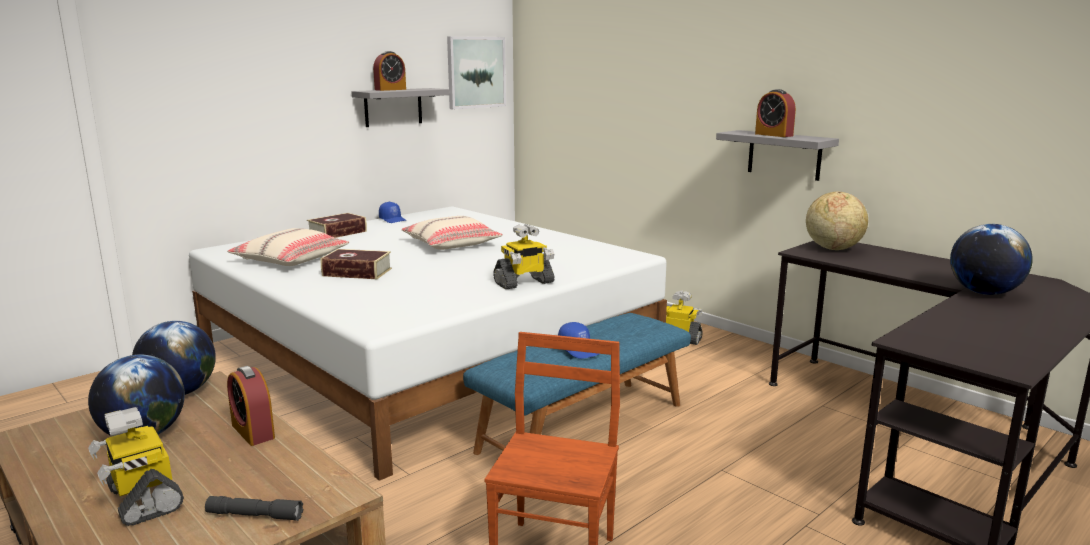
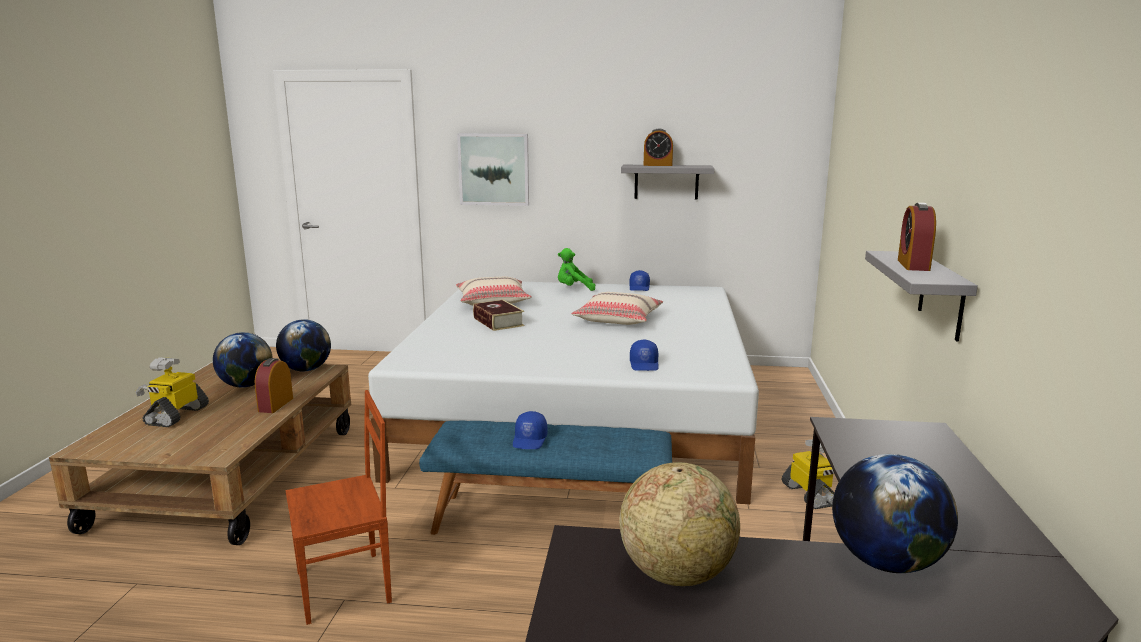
camera: 50 degrees right, 0 degrees up
(254, 515) = (177, 446): grey flashlight -> none
(337, 233) = (574, 289): book -> green plush toy
(476, 72) = (773, 151): picture -> picture (494, 169)
(524, 283) = (566, 366): toy robot -> none
(569, 265) = (645, 365): none -> blue cap
(833, 248) = (893, 437): globe -> globe (677, 573)

